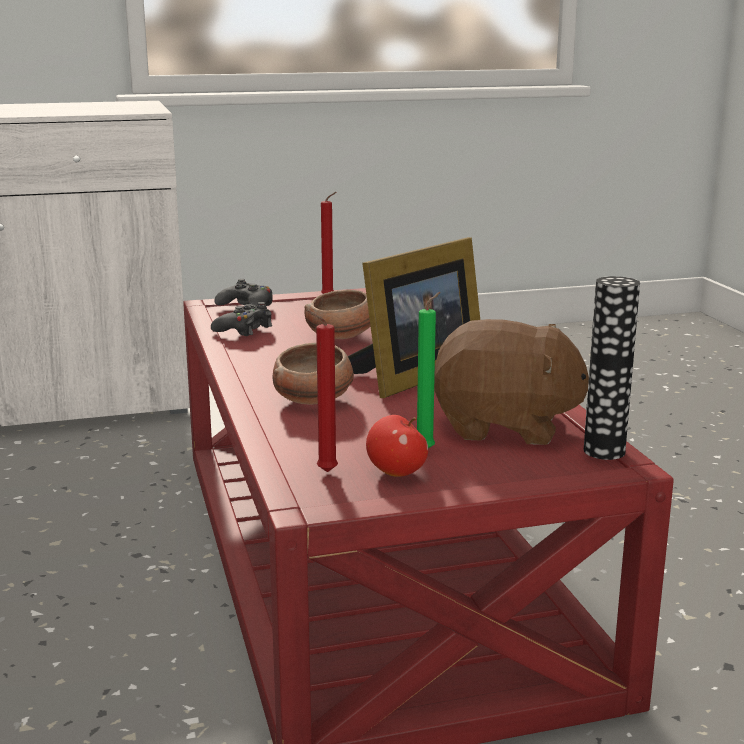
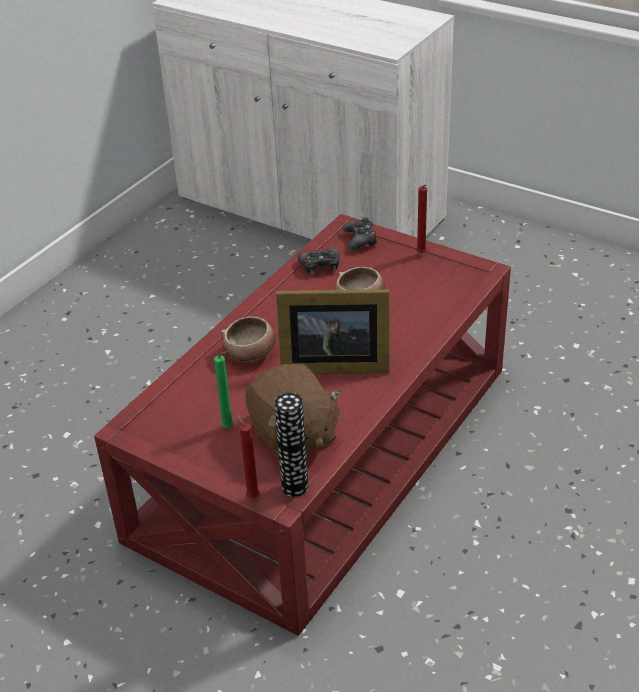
camera: 50 degrees right, 20 degrees up
(323, 472) = (166, 412): red candle -> red candle (251, 496)
(396, 472) = (191, 434): apple -> none

